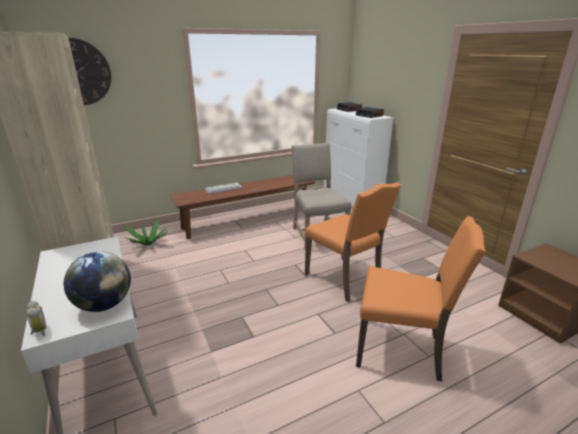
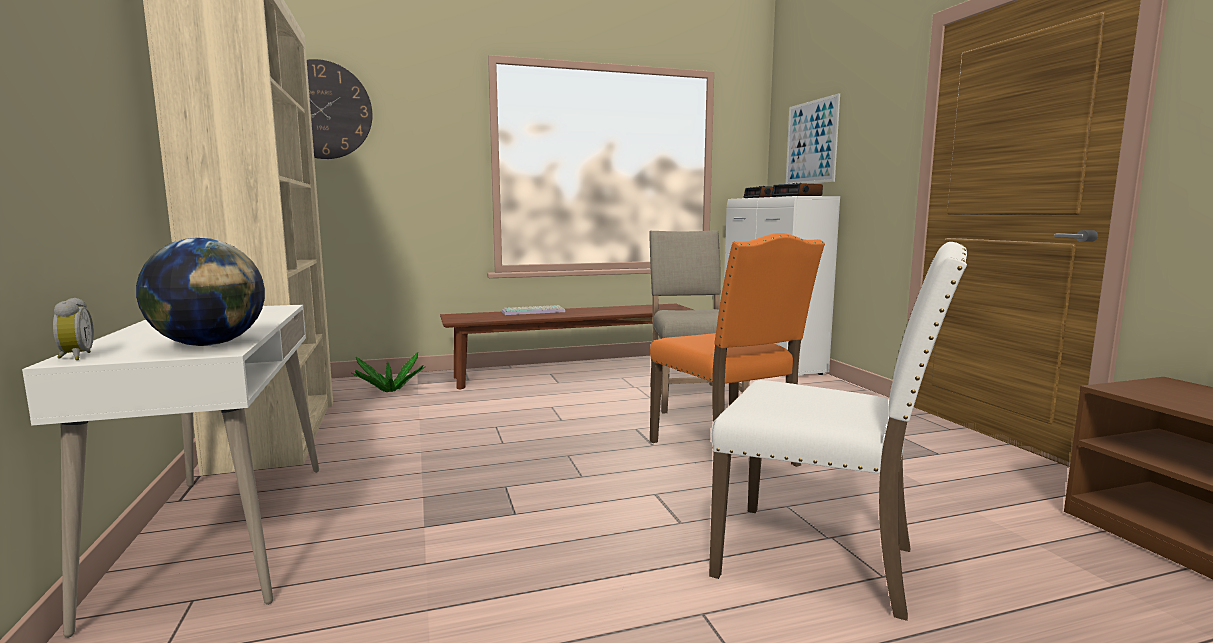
camera: 10 degrees right, 15 degrees down
(377, 81) = (811, 142): none -> picture
(401, 349) = (820, 560): orange chair -> white chair

